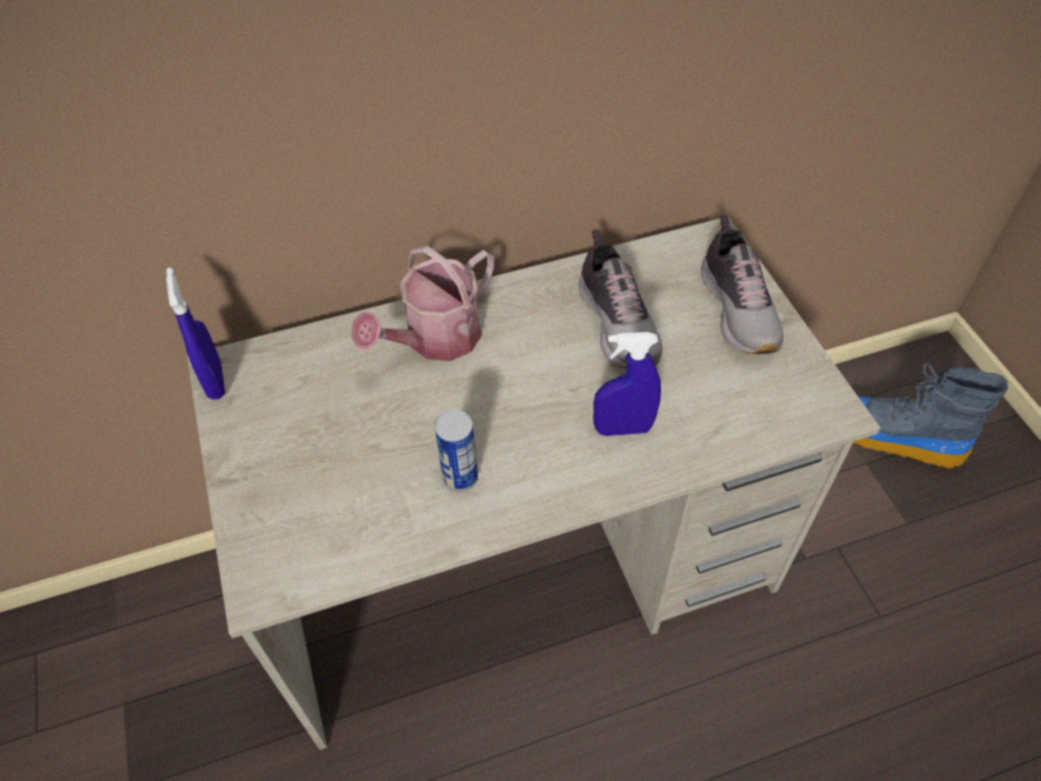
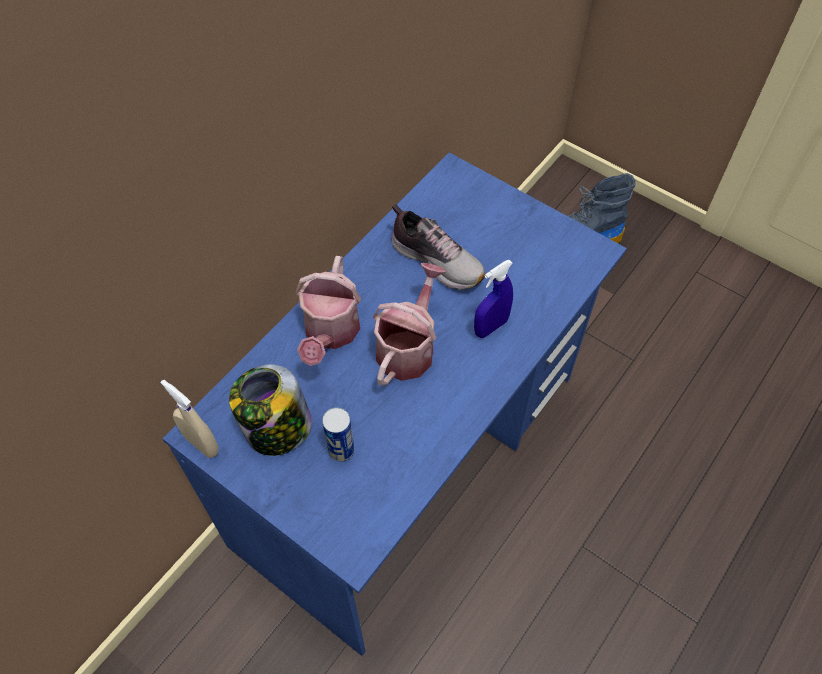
camera: 35 degrees left, 5 degrees up
(215, 381) = (201, 444): blue spray bottle -> beige spray bottle
(298, 409) = (277, 429): none -> jar
(460, 477) = (419, 412): can -> can (341, 450)
(507, 399) = (408, 347): none -> watering can
(524, 570) = (409, 459): beige desk -> blue desk
(739, 309) = (501, 213): shoe -> none

